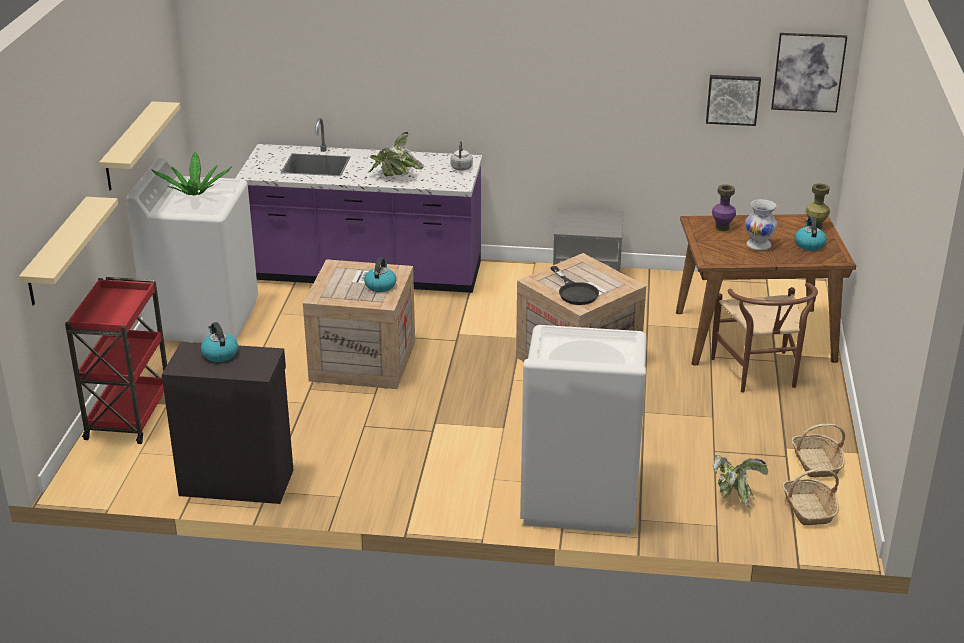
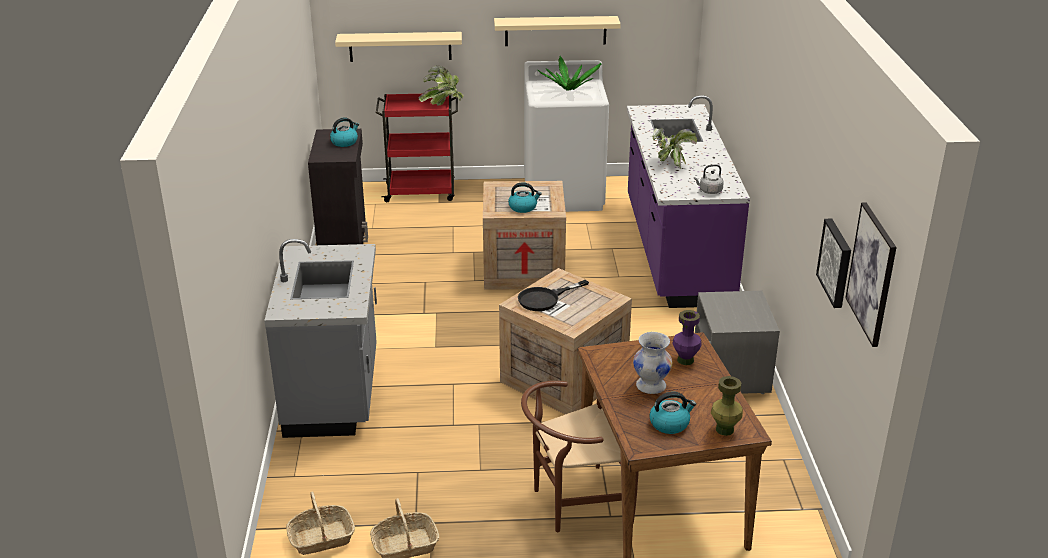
camera: 80 degrees right, 0 degrees up
(579, 497) = (334, 394): white washing machine -> grey counter
(733, 495) = (342, 486): potted plant -> potted plant (442, 103)

